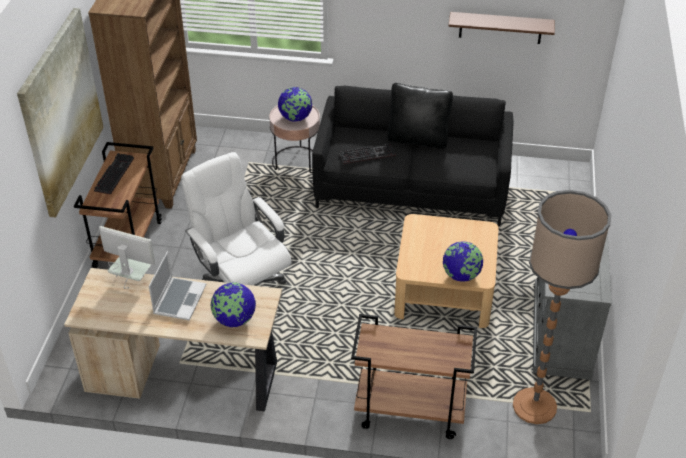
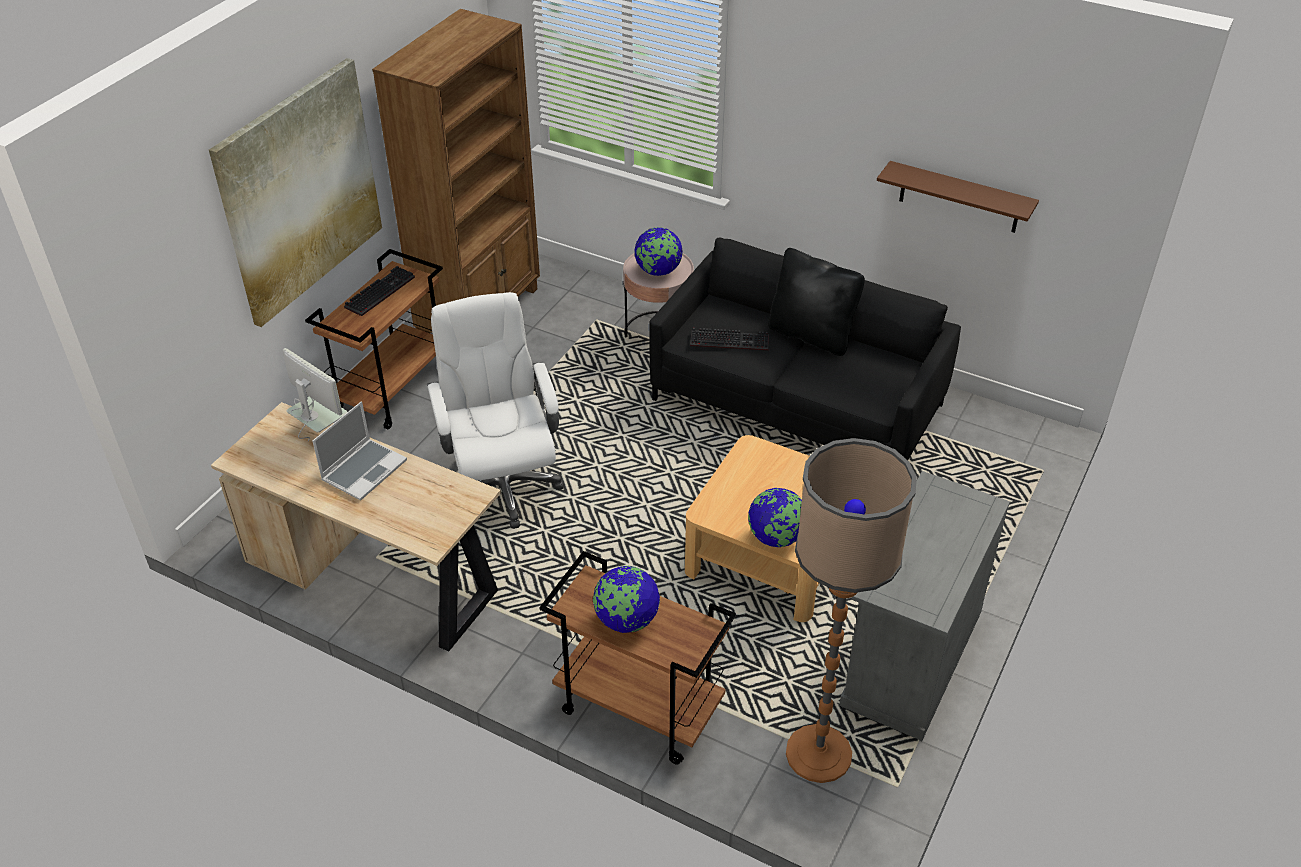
camera: 20 degrees right, 0 degrees up
(234, 320) = (417, 515): globe -> globe (626, 620)

